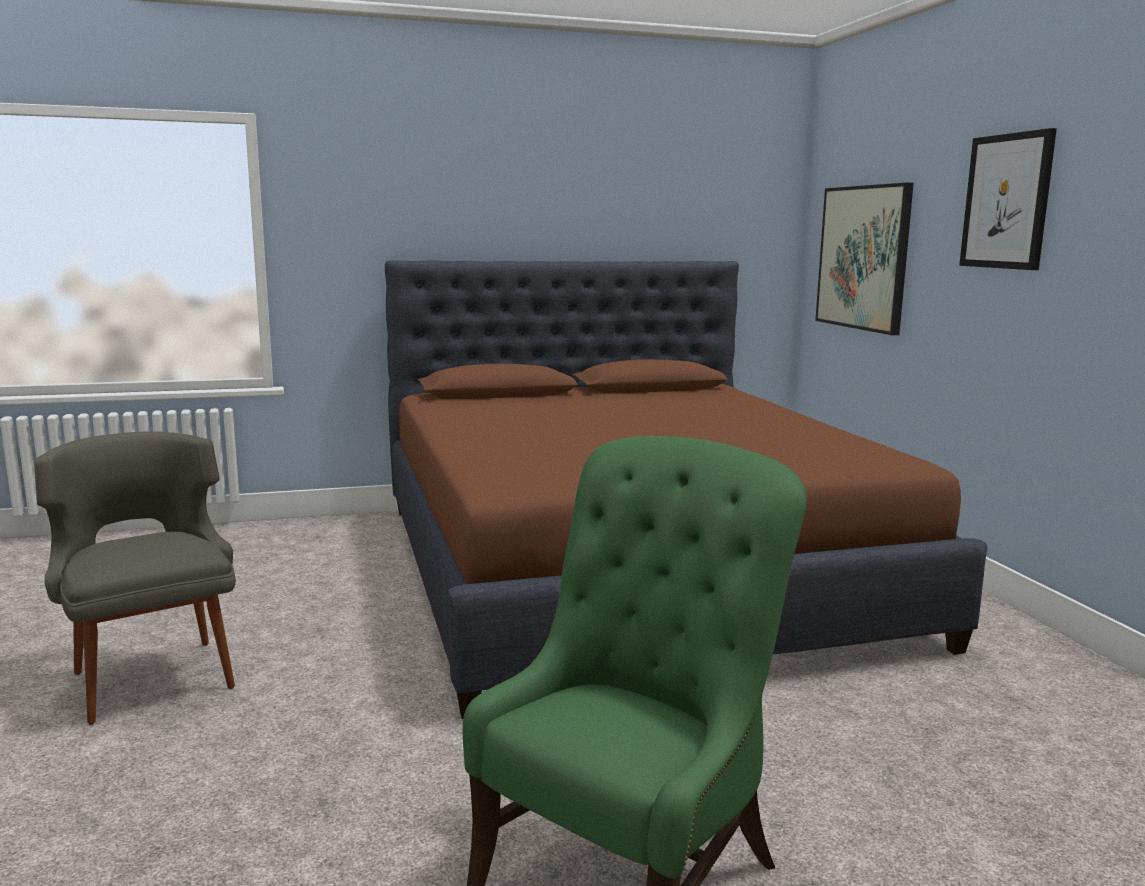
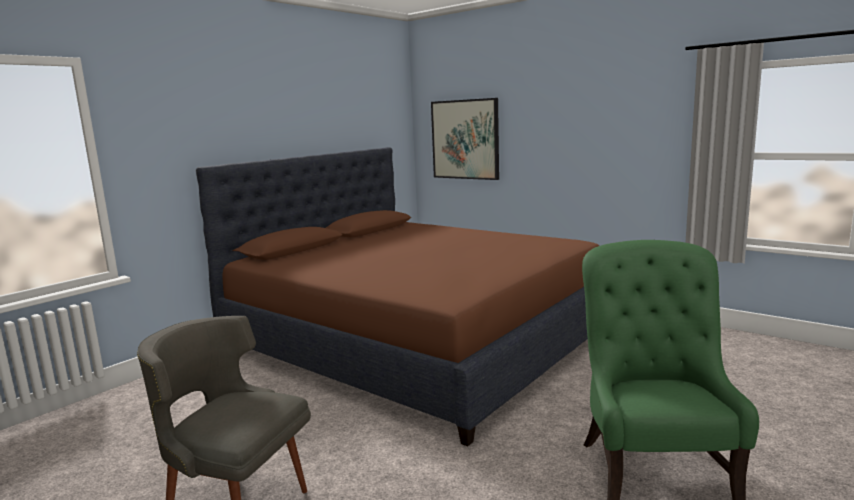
camera: 35 degrees left, 0 degrees up
(1007, 201) = (564, 106): picture -> none

